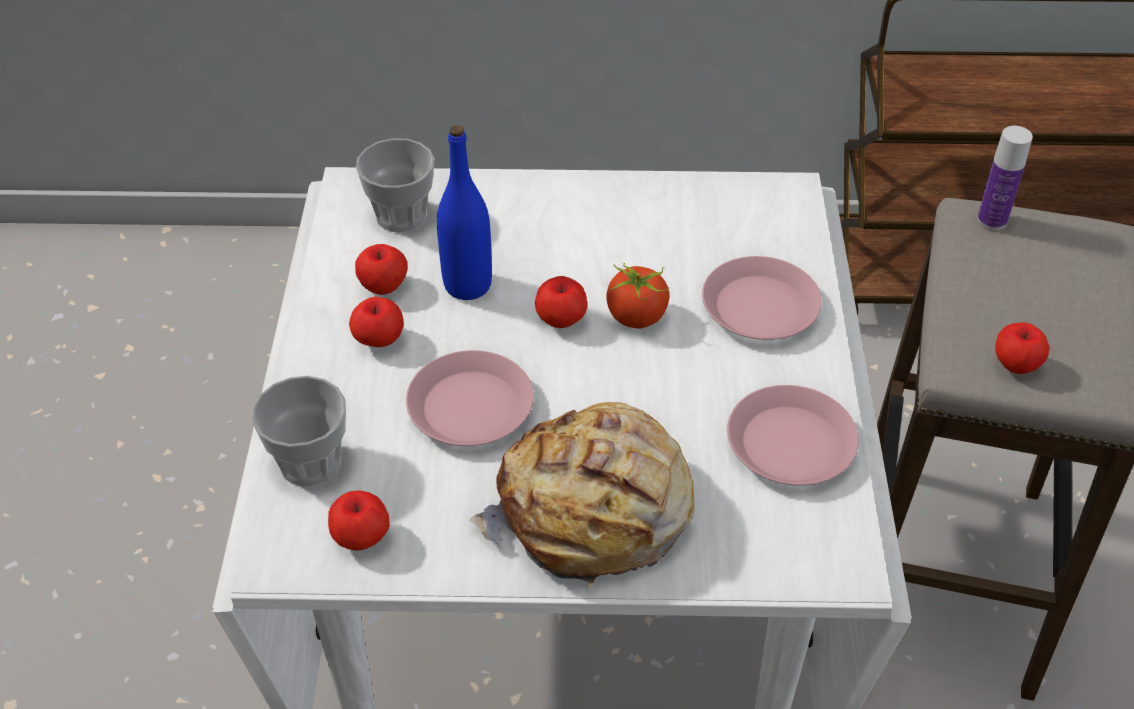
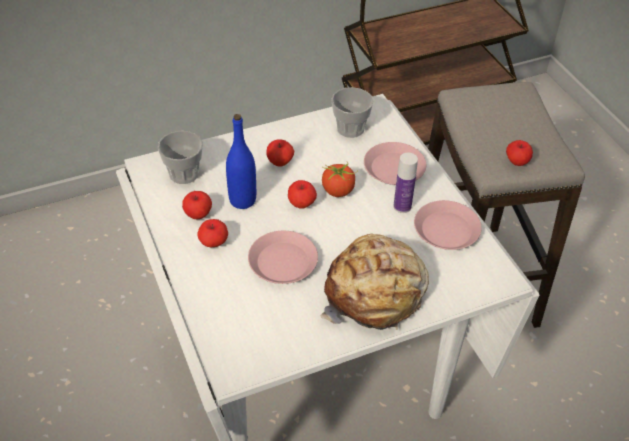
camera: 25 degrees left, 0 degrees up
(310, 462) = (217, 317): cup -> cup (350, 128)
(361, 538) = (268, 346): apple -> apple (280, 162)
(992, 220) = (469, 95): bottle -> bottle (402, 206)

